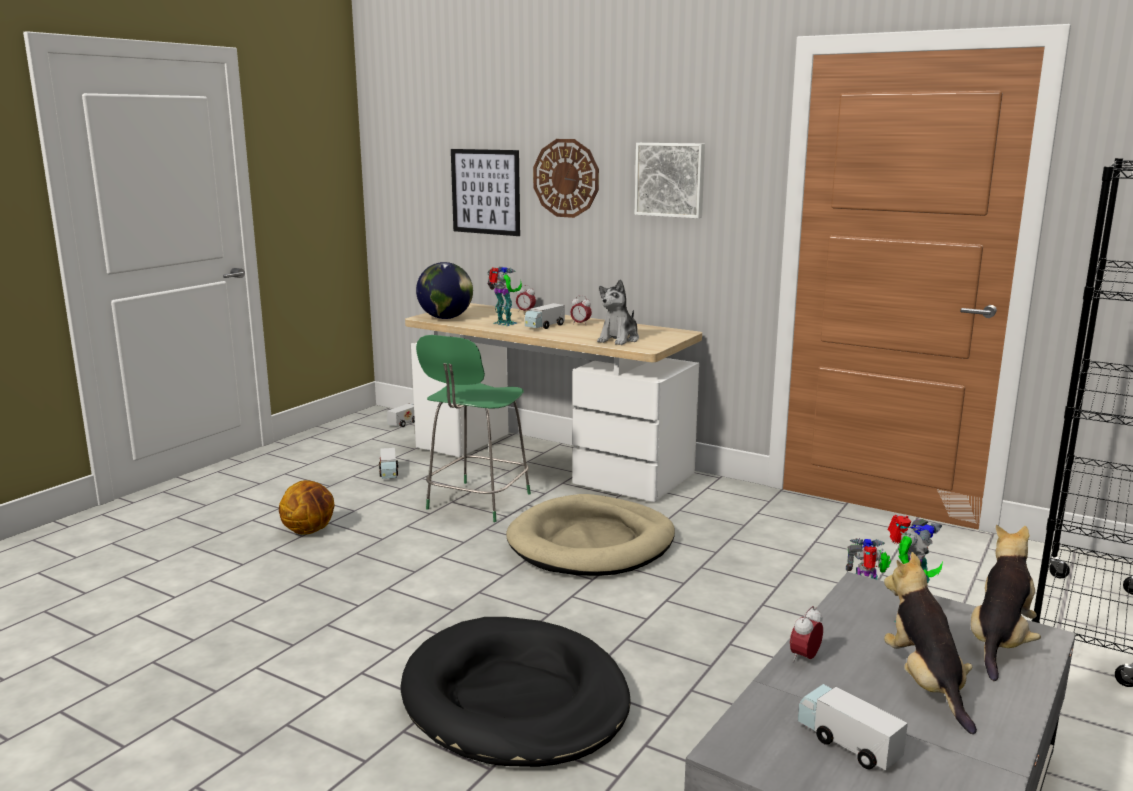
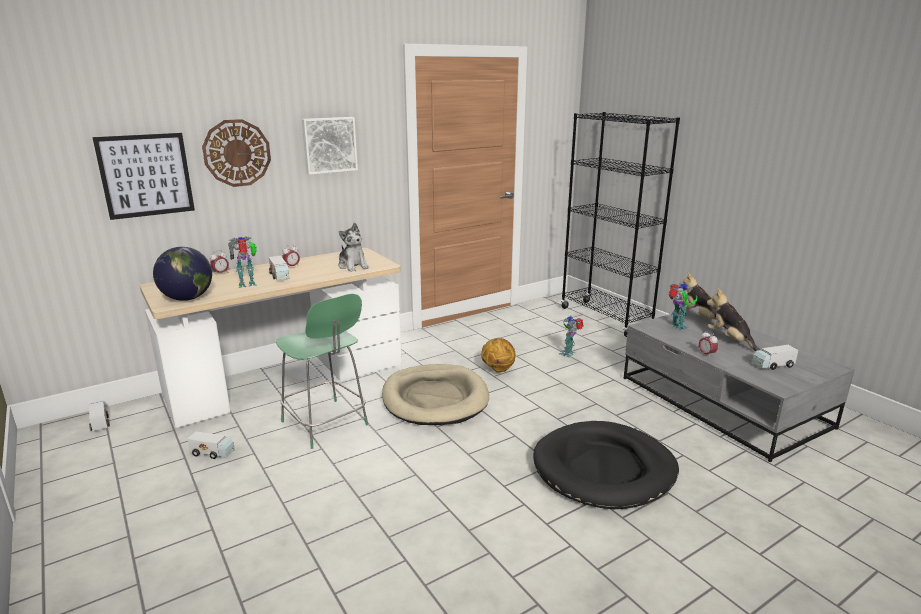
camera: 65 degrees left, 5 degrees up
(310, 531) = (288, 516): basketball -> basketball (498, 369)
(925, 683) = (730, 340): plush toy -> plush toy turned 45 degrees clockwise

